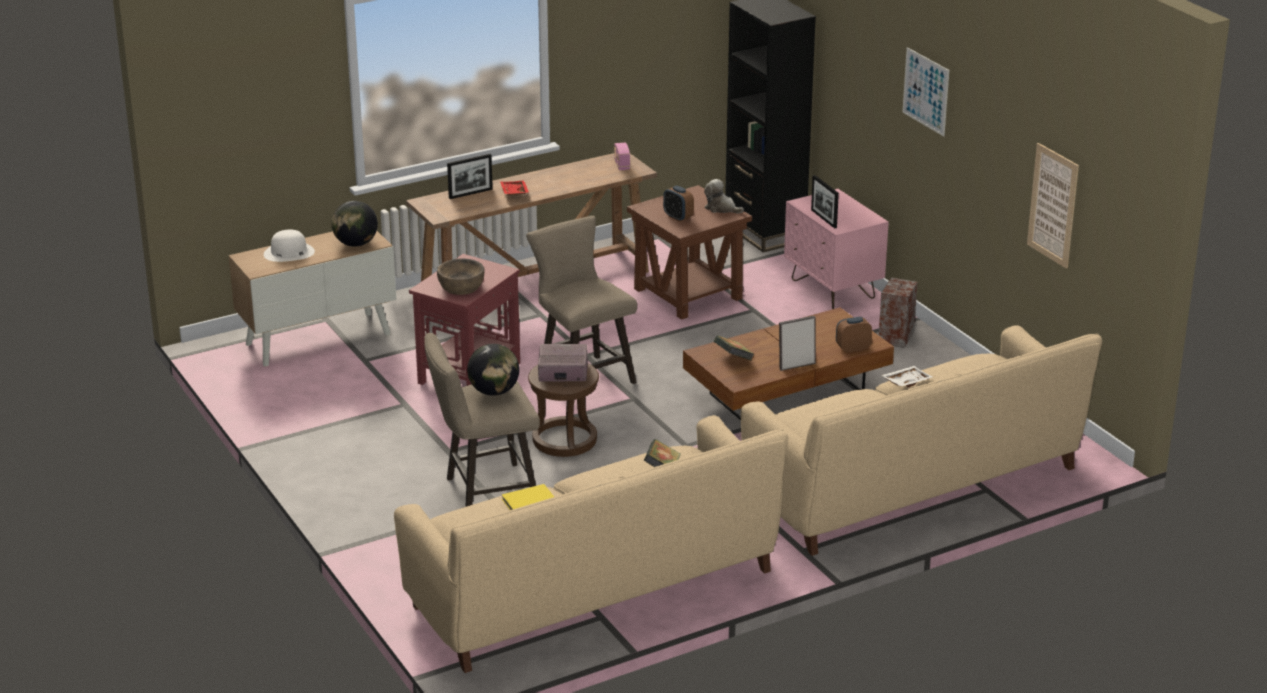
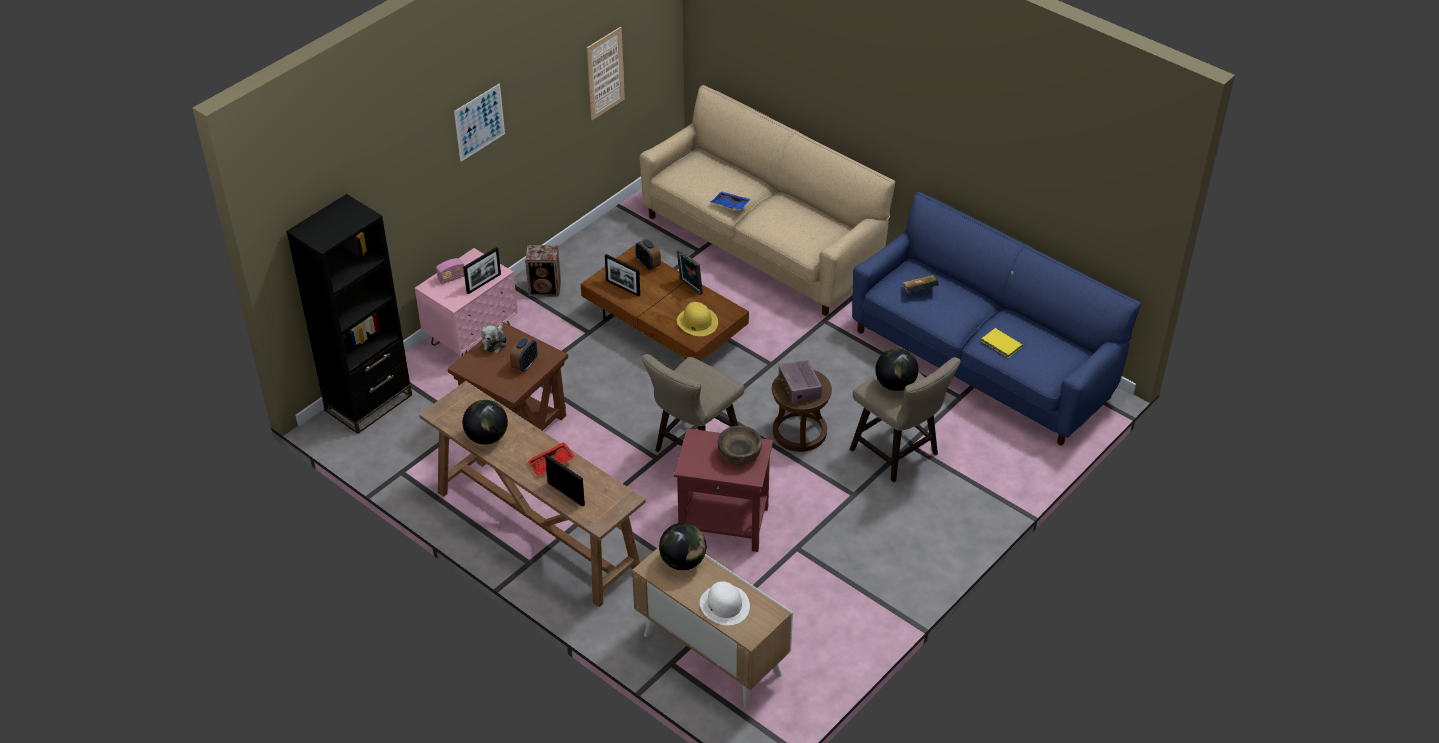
camera: 110 degrees left, 15 degrees up
(571, 172) = (487, 437): none -> globe
(593, 590) = (982, 363): beige sofa -> blue sofa
(622, 165) = (458, 407): radio -> radio (451, 278)
(733, 359) = (697, 322): book -> yellow hat
(818, 328) = (623, 288): none -> picture frame
(906, 382) = (730, 205): white tray -> blue tray

